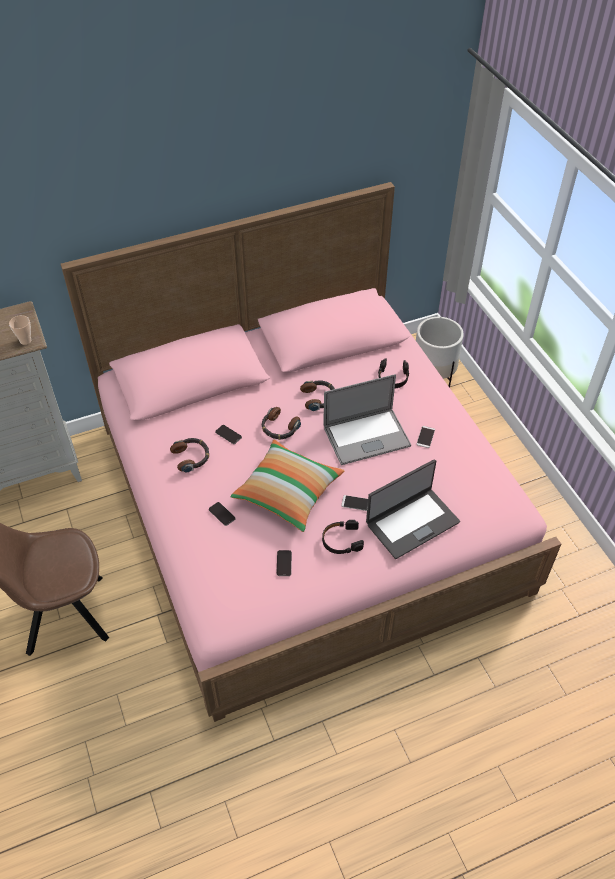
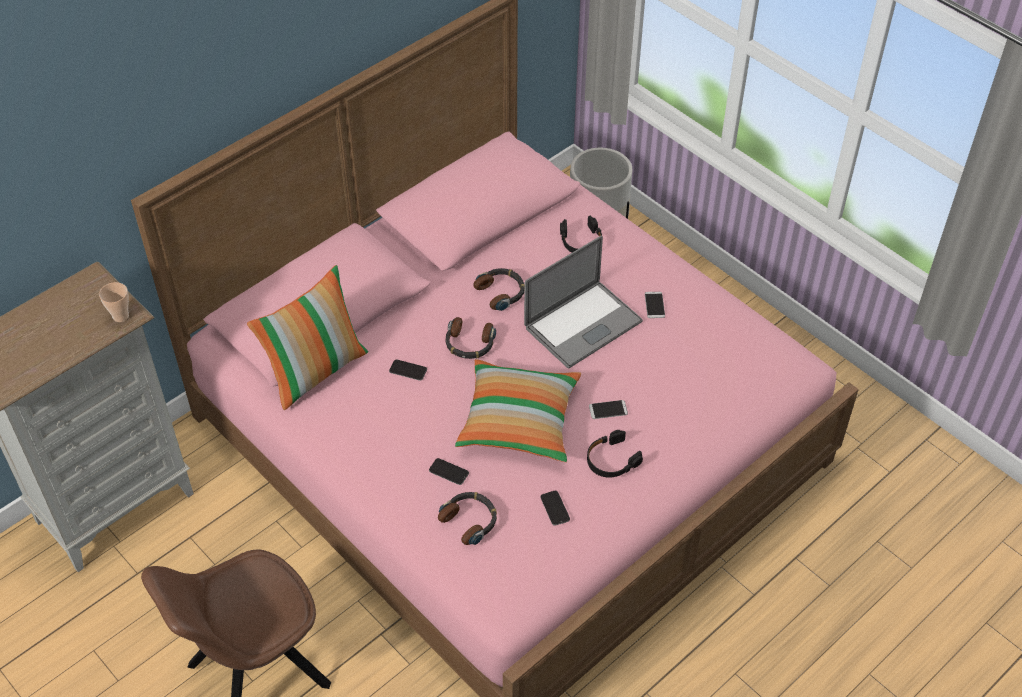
camera: 20 degrees left, 0 degrees up
(167, 417) = (316, 370): none -> pillow
(191, 457) = (374, 412): headphones -> headphones (470, 520)
(411, 522) = (684, 413): laptop -> none

